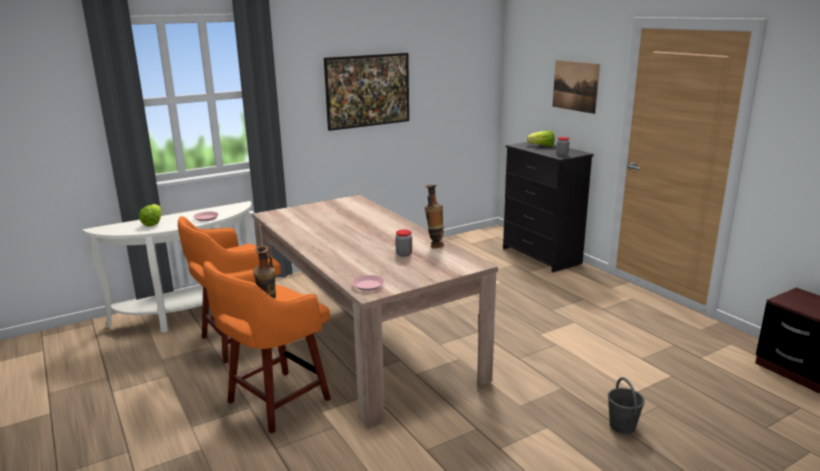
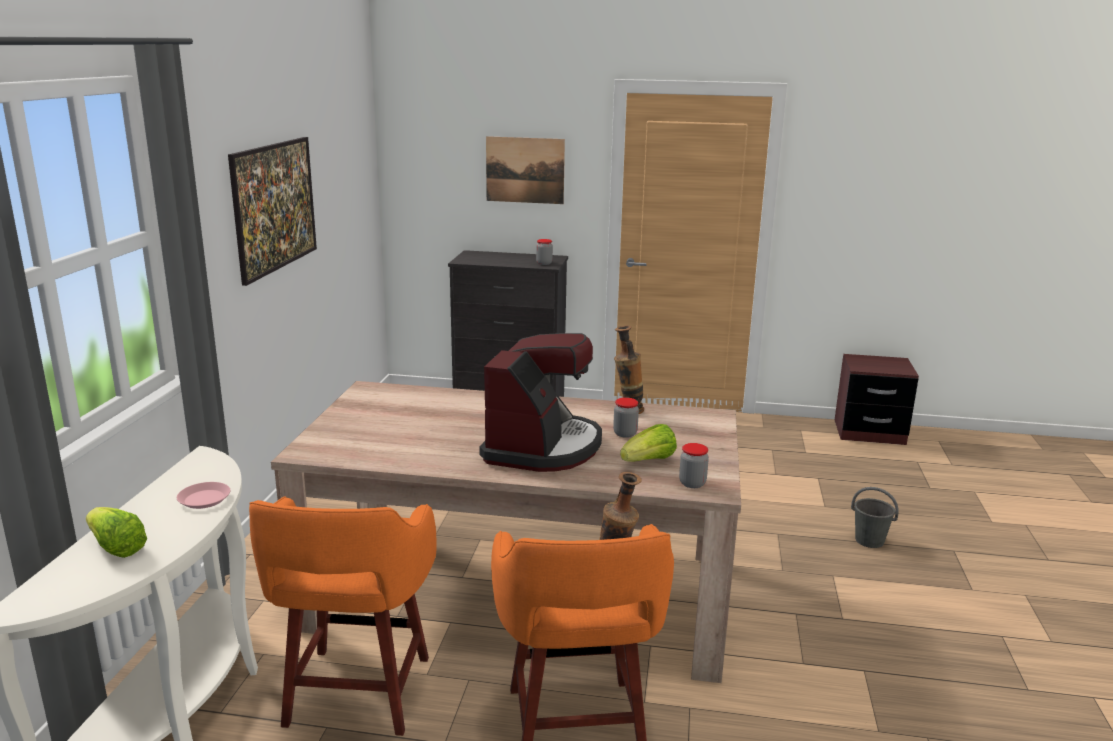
camera: 50 degrees left, 0 degrees up
(352, 245) = (543, 447): none -> coffee machine
(368, 285) = (692, 483): pink plate -> jar
(542, 146) = (493, 257): lettuce -> lettuce (649, 461)

